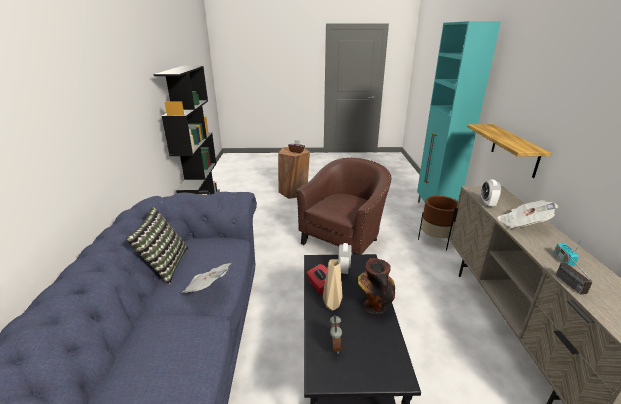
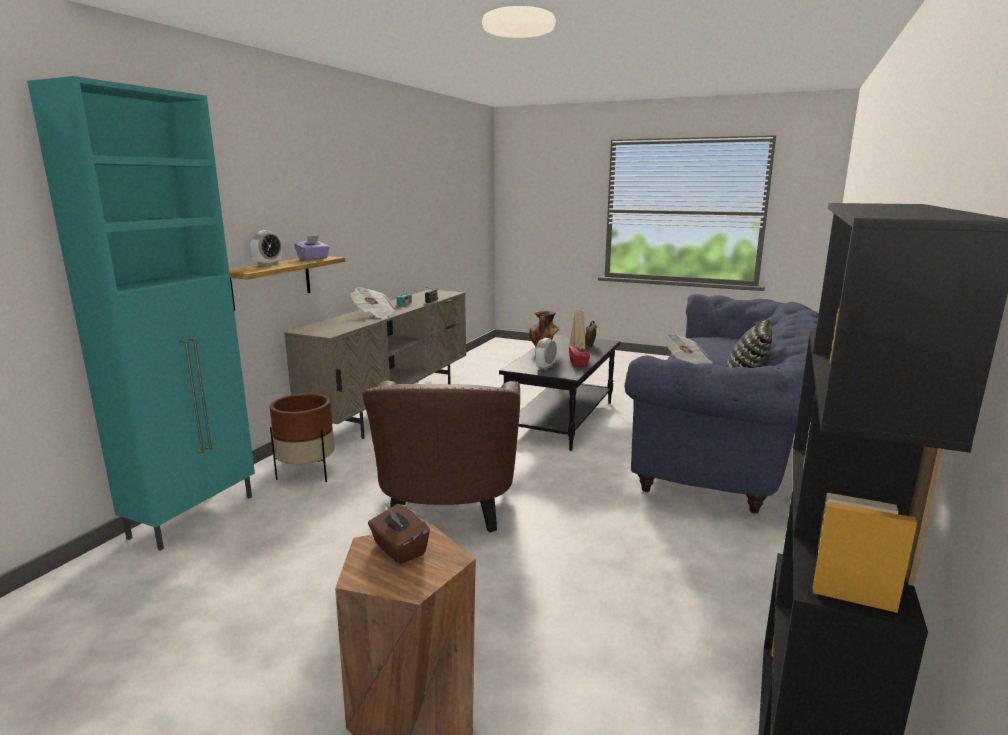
camera: 155 degrees left, 10 degrees down
(344, 241) = (446, 508): brown armchair -> brown armchair turned 60 degrees counterclockwise
(487, 203) = (356, 325): alarm clock -> alarm clock (268, 264)
(519, 145) = (313, 259): none -> purple tissue box

